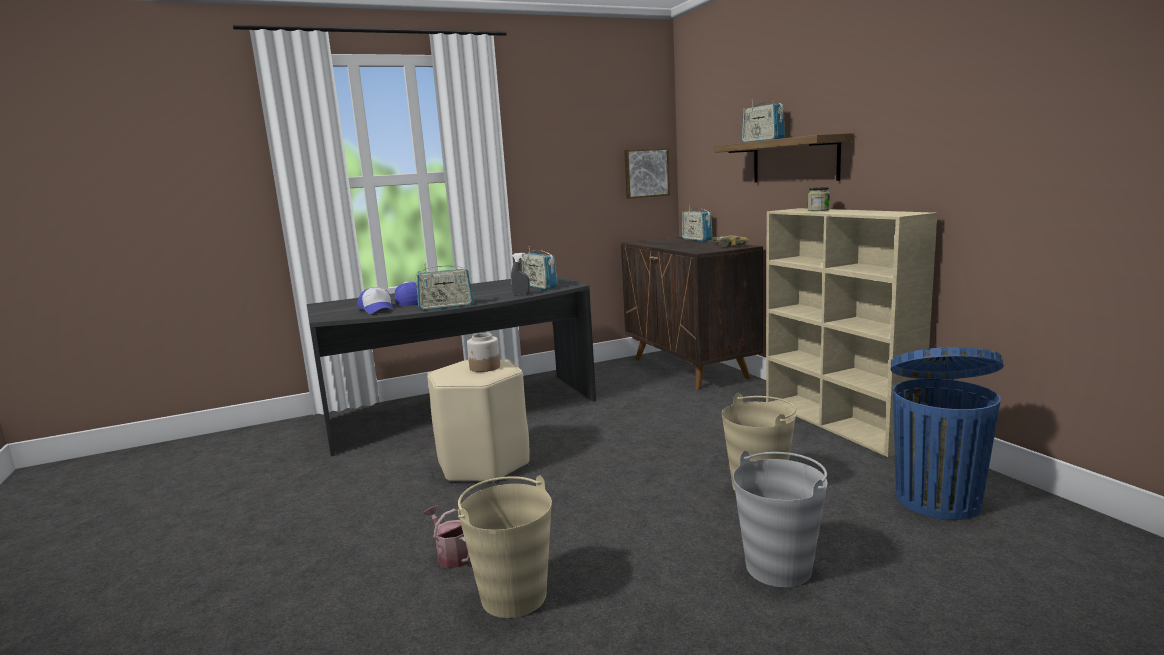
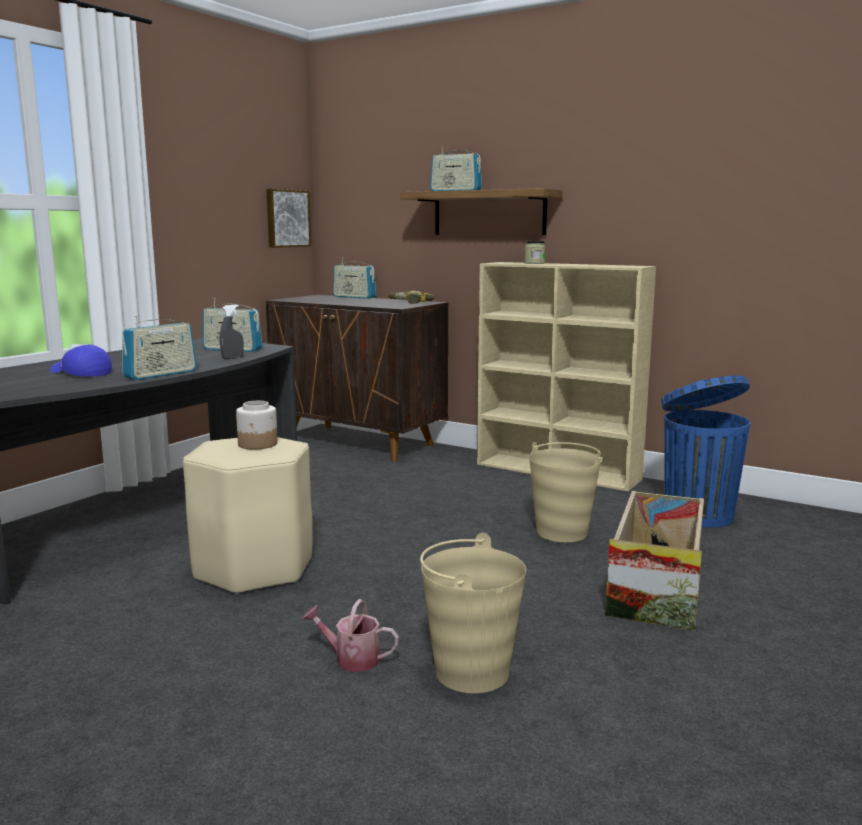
camera: 35 degrees left, 0 degrees up
(377, 309) = (55, 383): cap -> none
(779, 567) = (656, 586): grey bucket -> crate

